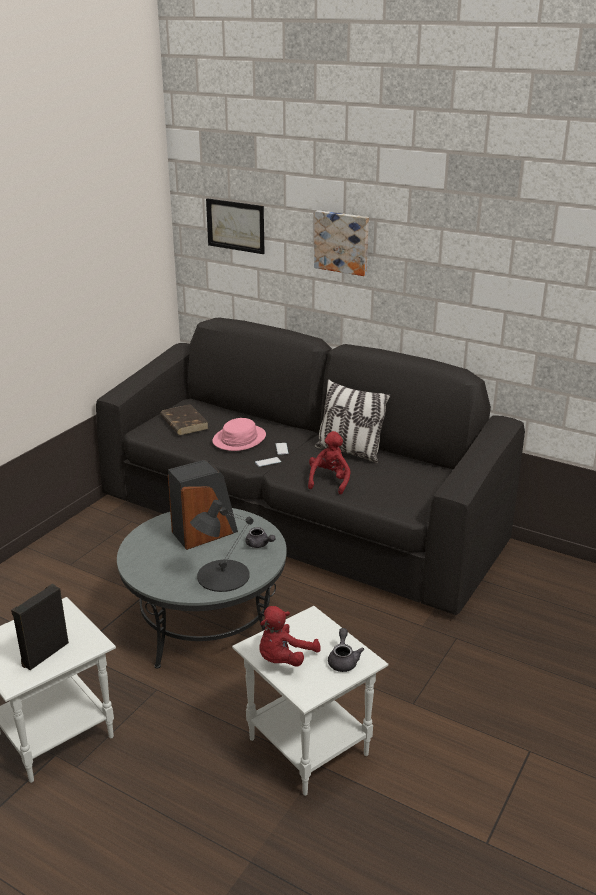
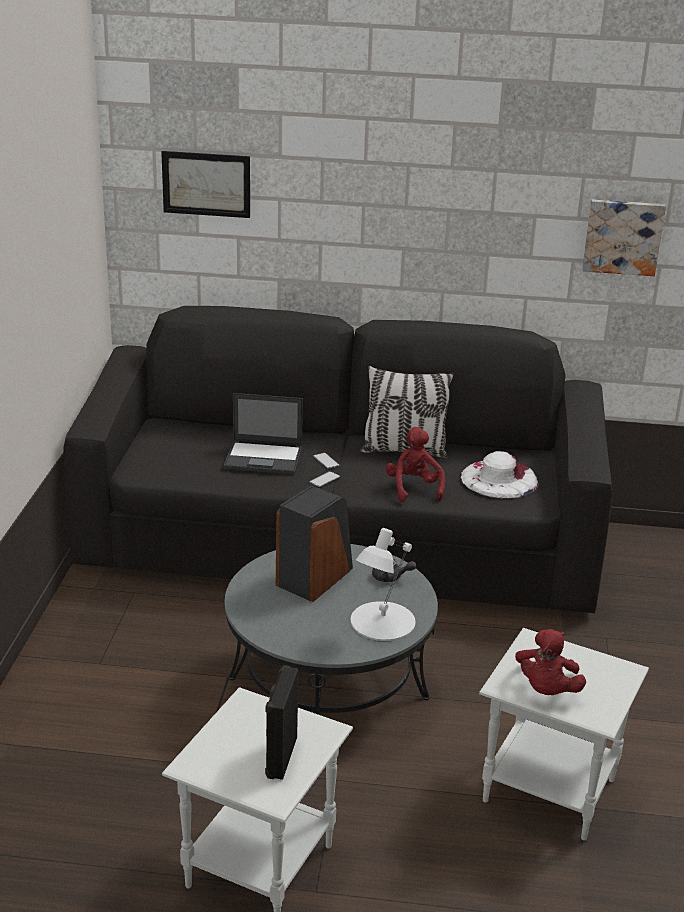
camera: 25 degrees left, 0 degrees up
(184, 422) = (176, 449): brown book -> none
(222, 575) = (381, 621): black table lamp -> white table lamp
(239, 439) = (264, 458): pink hat -> laptop
(342, 242) = (364, 195): picture -> picture (622, 236)
(343, 660) = (605, 675): grey teapot -> none
(404, 486) = (499, 479): none -> white hat

